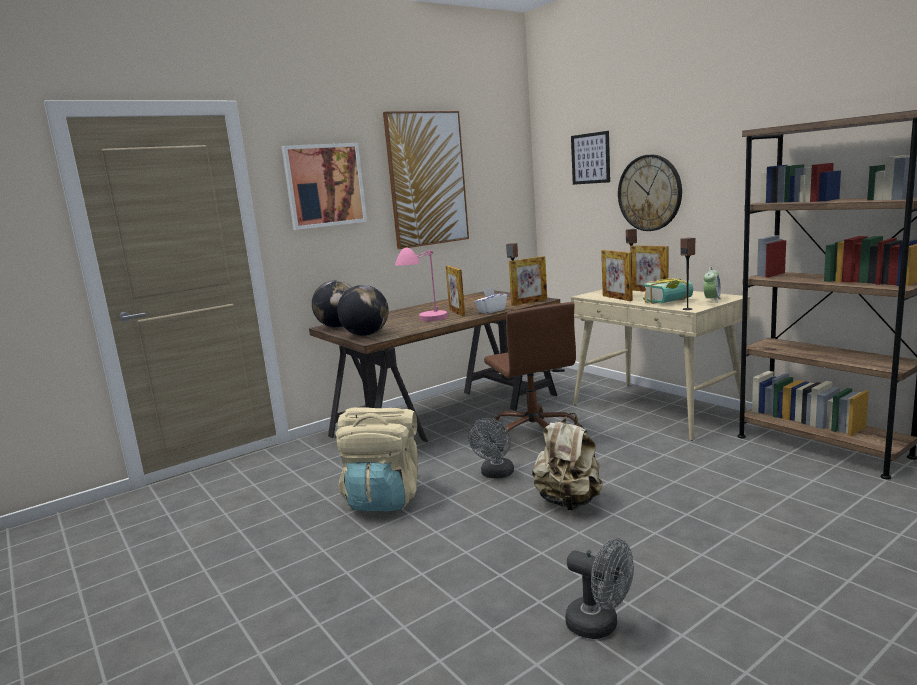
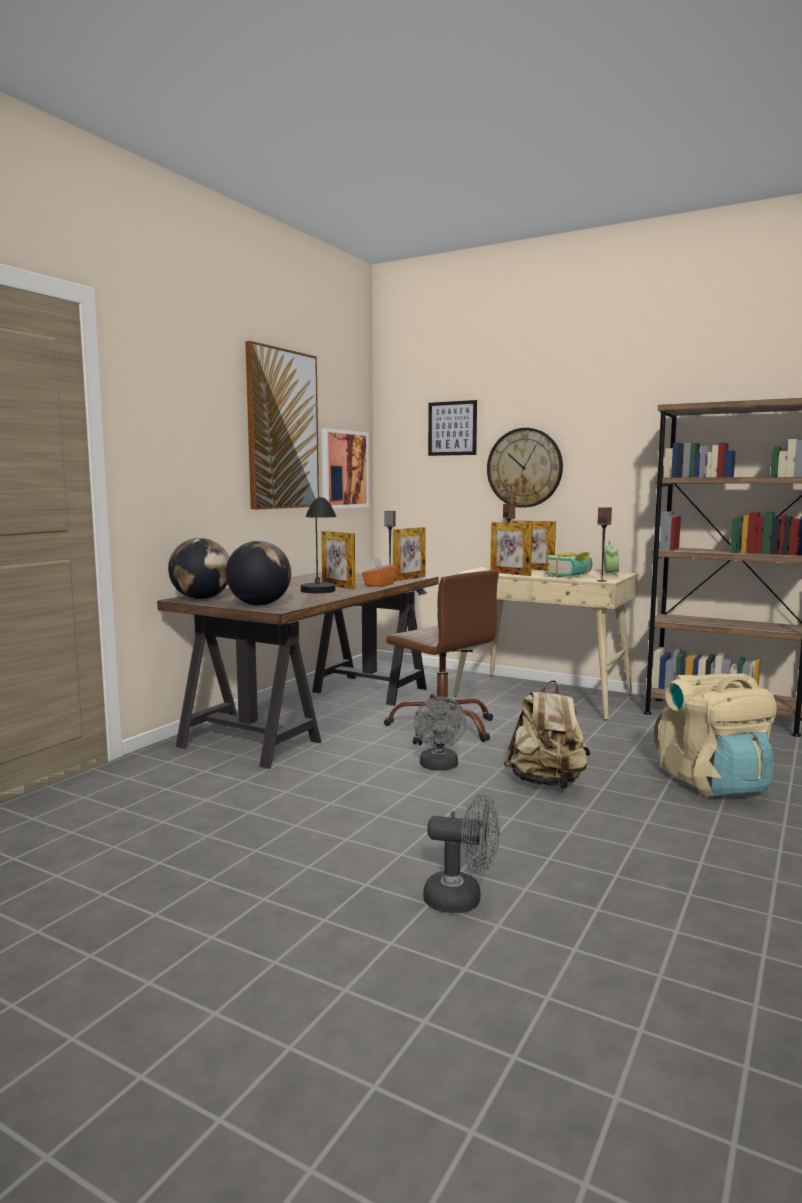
camera: 25 degrees left, 5 degrees down
(324, 185) = (182, 418): picture -> picture (344, 469)
(384, 498) = (329, 803): beige backpack -> beige backpack (713, 783)
(426, 323) = (319, 595): pink table lamp -> black table lamp
(491, 311) = (379, 585): white tissue box -> orange tissue box
(600, 626) = (697, 886): grey fan -> grey fan (462, 900)

